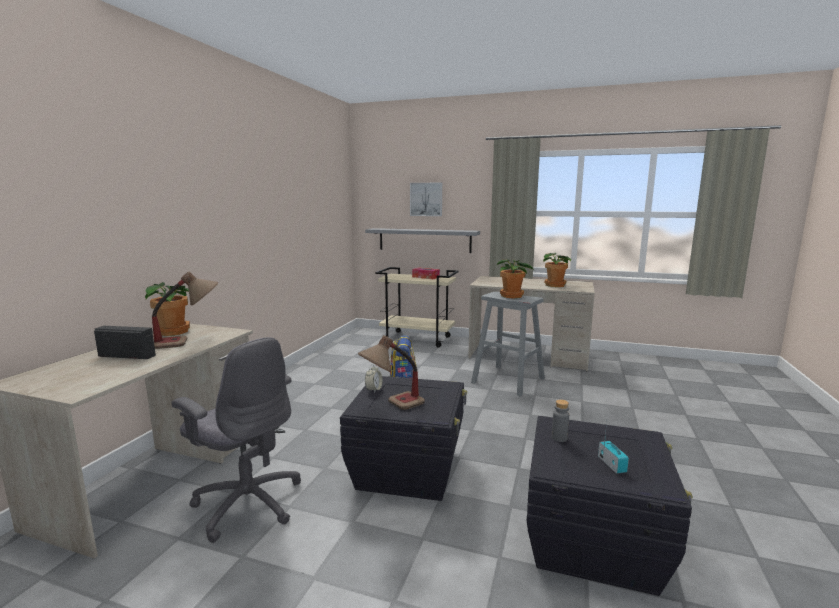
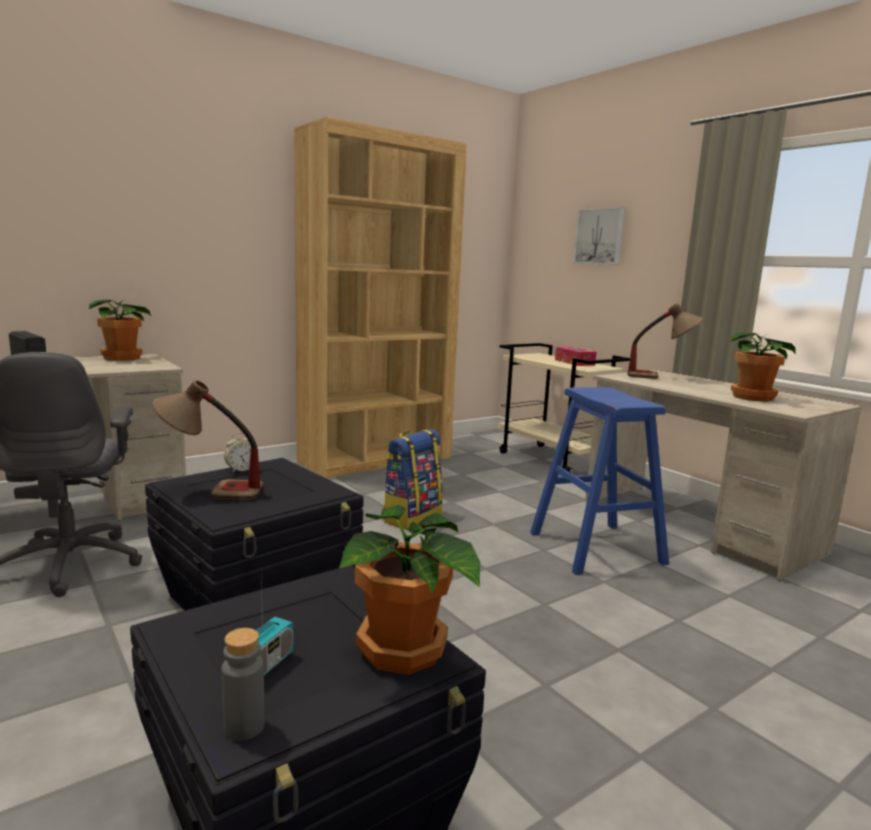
camera: 35 degrees right, 0 degrees up
(189, 342) = (103, 366): table lamp -> table lamp (660, 377)
(320, 365) = (376, 459): none -> brown bookcase
(424, 240) = (591, 304): grey shelf -> none
(508, 380) = (596, 548): grey stool -> blue stool
(512, 296) = (615, 396): potted plant -> potted plant (403, 652)
(559, 438) = (293, 600): grey bottle -> grey bottle (244, 727)

